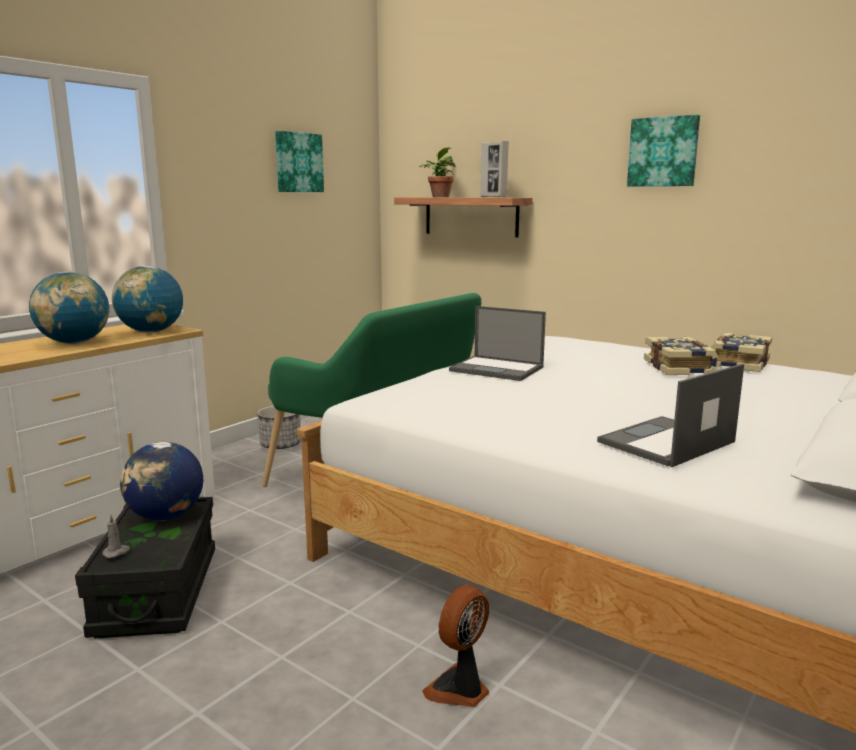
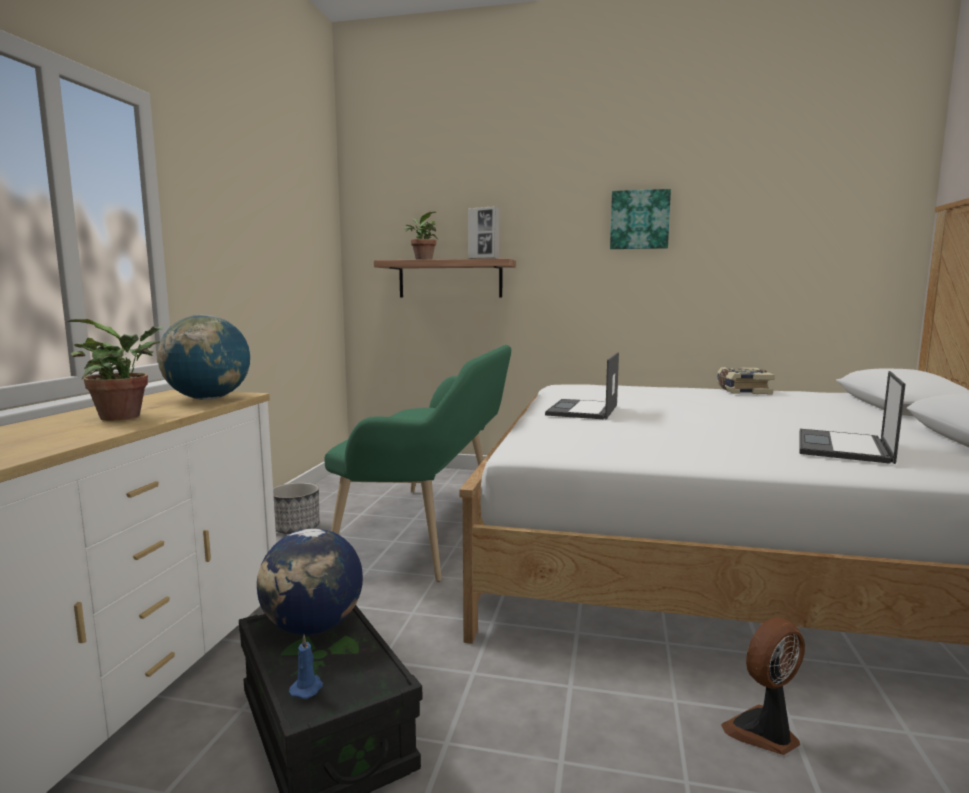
camera: 25 degrees left, 5 degrees down
(74, 343) = (126, 417): globe -> potted plant
(116, 552) = (307, 688): grey candle -> blue candle
(298, 162) = (282, 218): picture -> none
(460, 689) = (764, 733): fan -> fan turned 45 degrees clockwise
(498, 369) = (583, 410): laptop -> laptop turned 105 degrees clockwise
(679, 368) = (716, 397): book -> none

